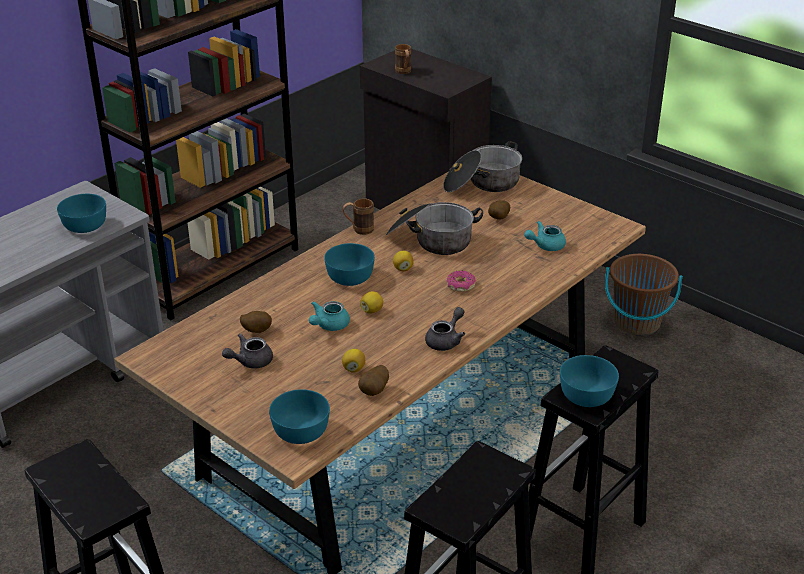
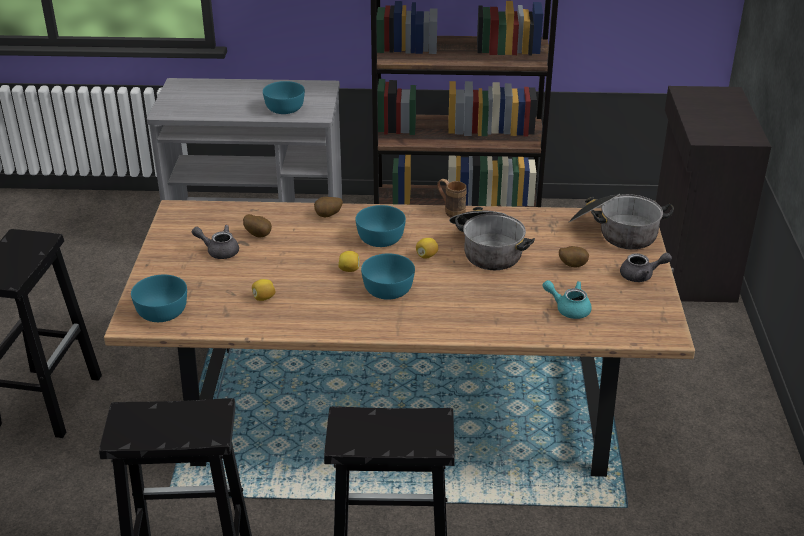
camera: 50 degrees right, 0 degrees up
(328, 325) = (304, 261): turquoise teapot -> none
(375, 391) = (246, 321): potato -> potato (328, 216)
(404, 72) = (695, 107): brown mug -> none
(446, 340) = (355, 322): grey teapot -> grey teapot (641, 276)
(460, 286) = (442, 294): donut -> none
(586, 395) = (361, 430): turquoise bowl -> turquoise bowl (387, 290)
(637, 323) = (729, 475): brown bucket -> none

